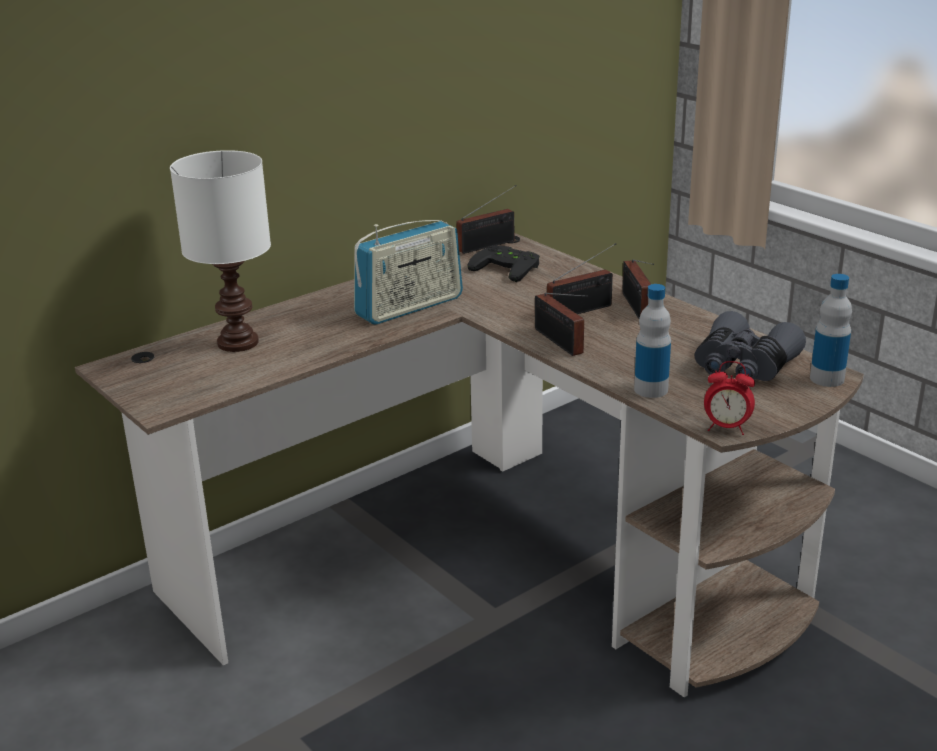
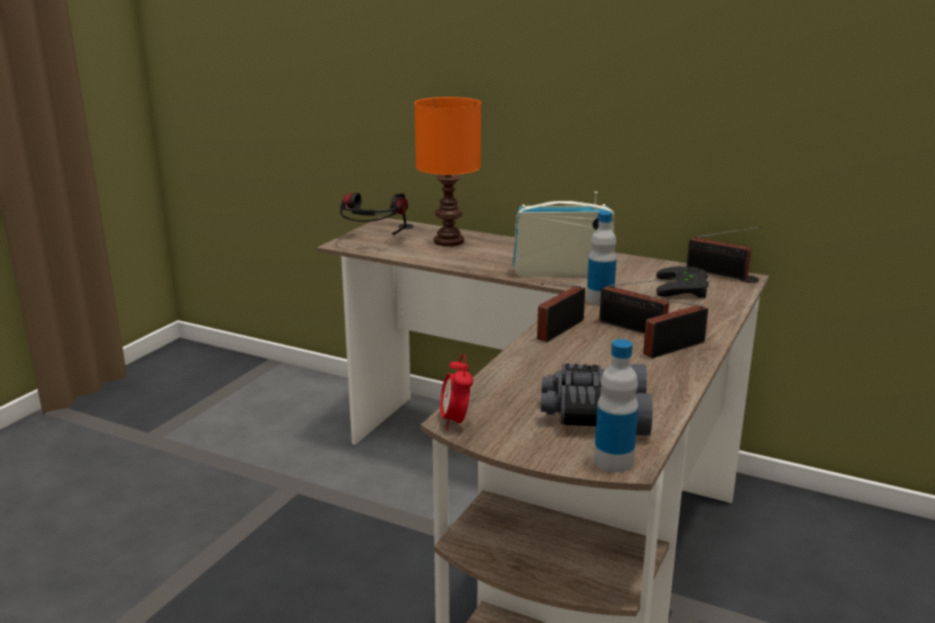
camera: 65 degrees right, 5 degrees down
(177, 389) = (371, 242): none -> headphones
(239, 343) = (448, 242): white table lamp -> orange table lamp
(409, 307) = (562, 272): radio -> radio turned 150 degrees clockwise
(651, 389) = (503, 379): bottle -> bottle (600, 299)

